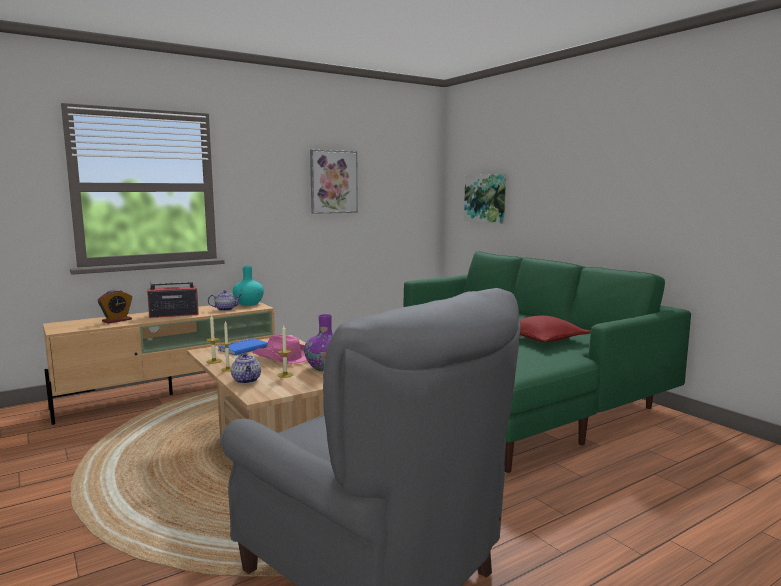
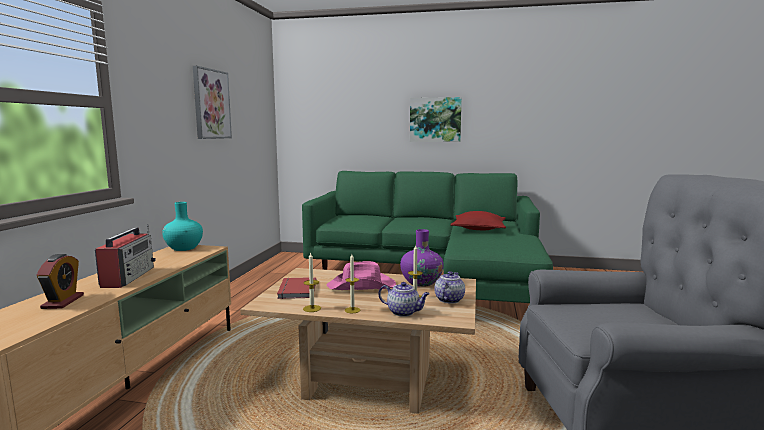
camera: 45 degrees left, 0 degrees up
(173, 315) = (128, 277): radio -> radio turned 150 degrees clockwise
(226, 309) = (177, 258): teapot -> teapot (449, 299)
(242, 348) = (296, 290): blue book -> red book
(485, 198) = (333, 124): picture -> picture (435, 119)

